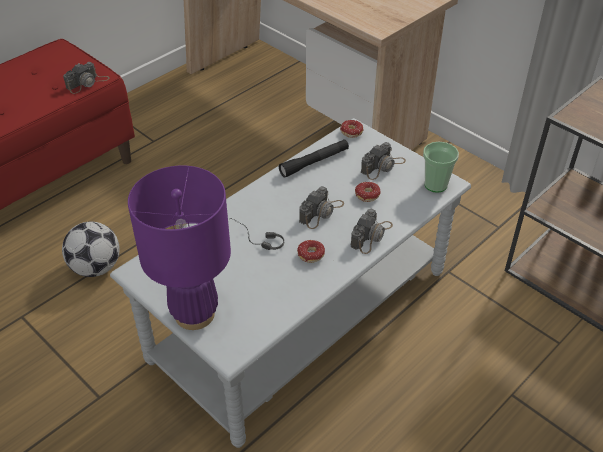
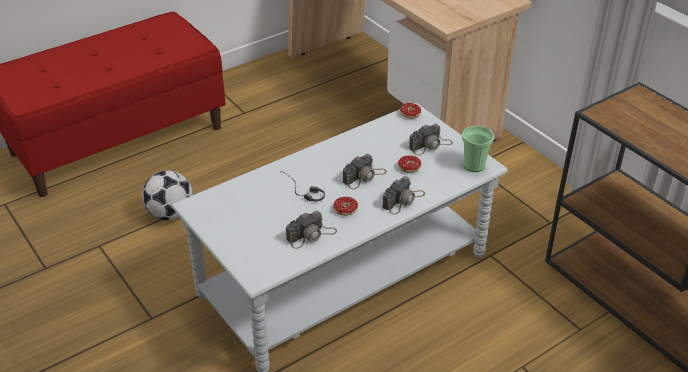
camera: 10 degrees right, 5 degrees down
(87, 83) = (187, 51): camera -> camera (311, 235)
(195, 314) = (234, 243): purple table lamp -> none
(314, 162) = (369, 136): black flashlight -> none

